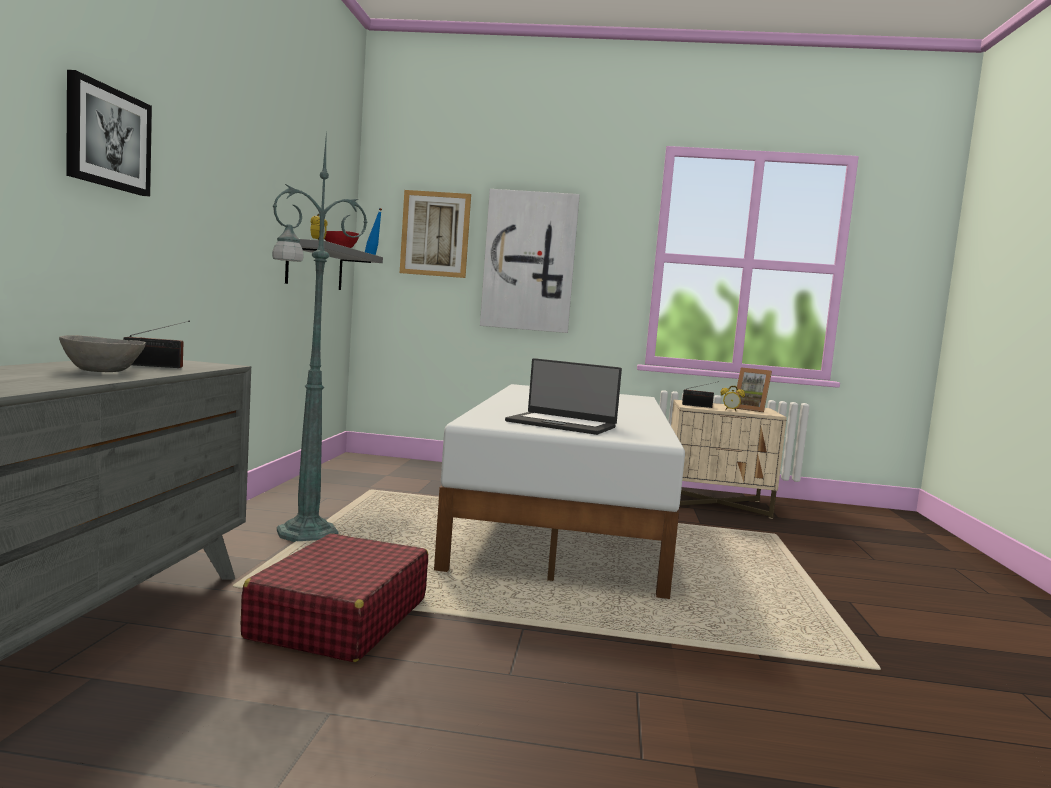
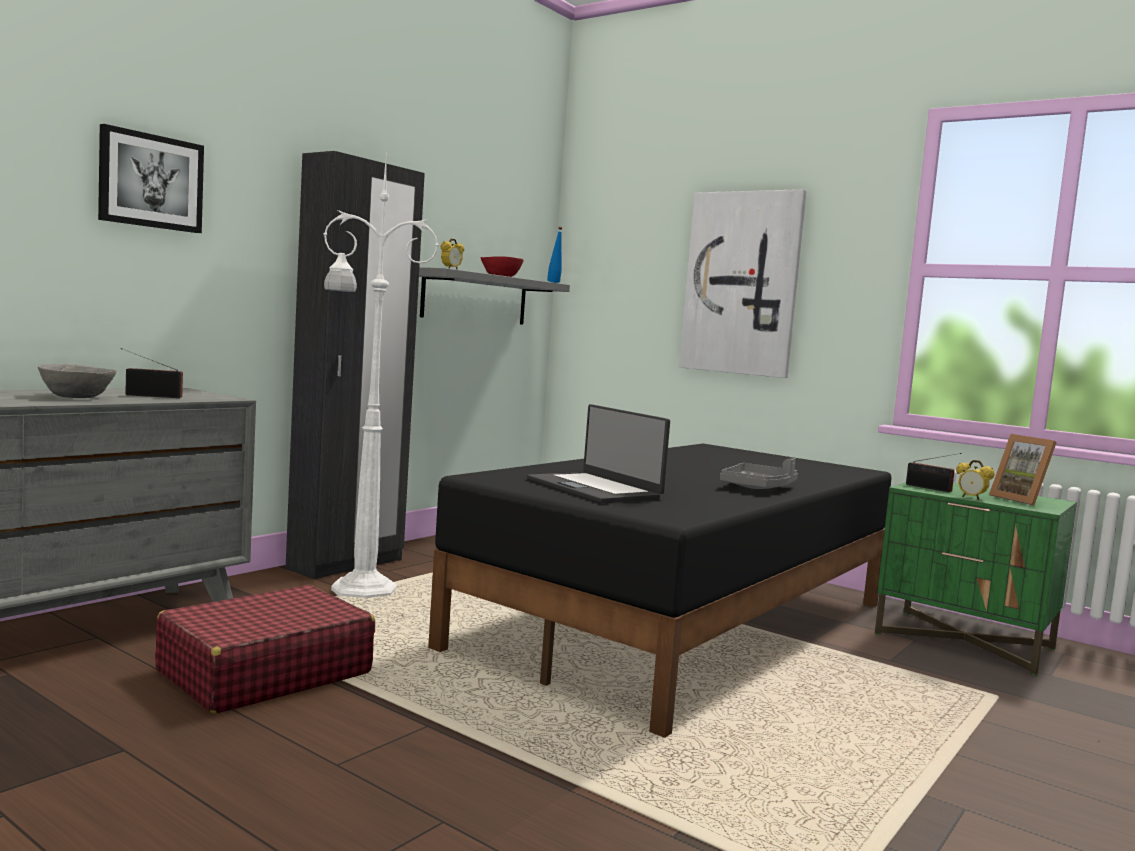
camera: 30 degrees right, 0 degrees up
(156, 366) = (150, 396): radio -> radio turned 150 degrees clockwise
(257, 514) = (346, 564): none -> black wardrobe
(304, 533) = (360, 589): green floor lamp -> white floor lamp
(435, 234) = (635, 254): picture -> none
(566, 521) = (685, 625): white bed -> black bed
(633, 414) = (758, 487): none -> grey tray
(717, 504) = (965, 641): beige nightstand -> green nightstand

